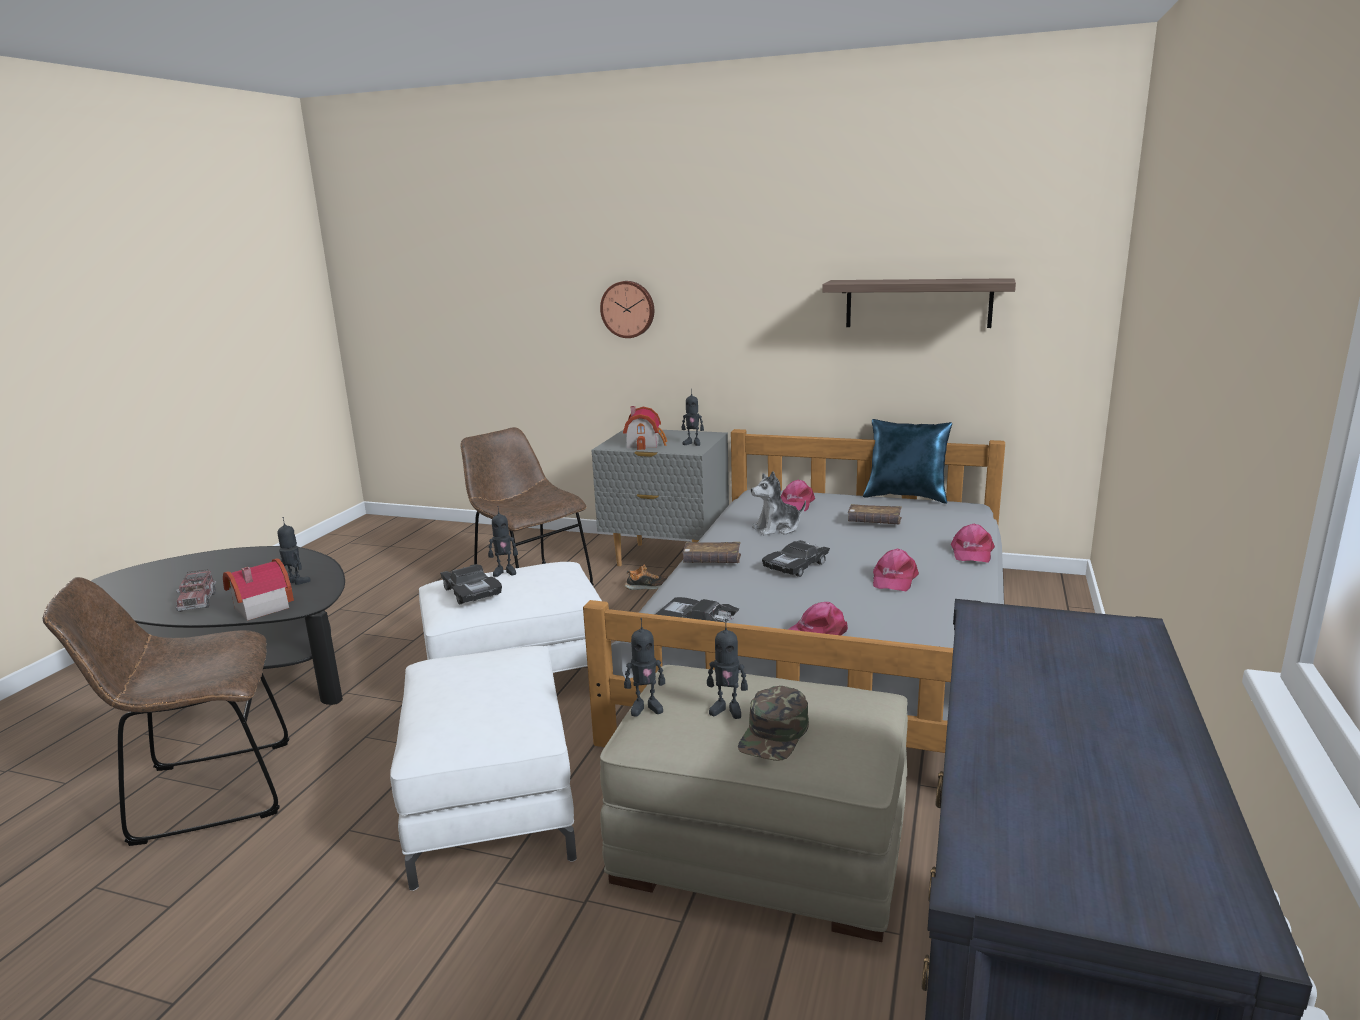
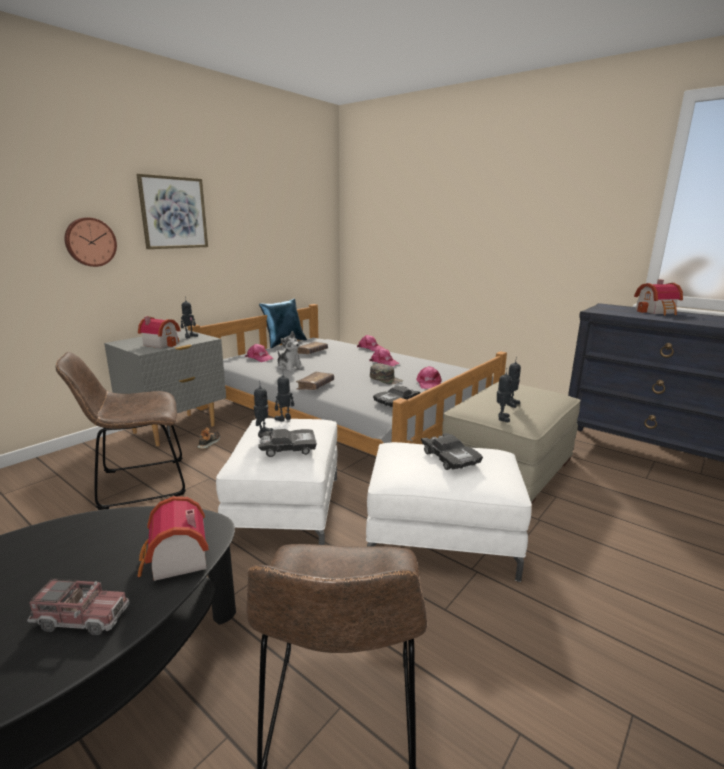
camera: 70 degrees left, 0 degrees up
(296, 582) = (129, 535): toy robot -> toy robot (284, 419)
(736, 272) = (173, 213): none -> picture
(774, 734) = (535, 400): green cap -> green cap (386, 379)
(777, 528) = (289, 367): plush toy -> plush toy turned 45 degrees counterclockwise
(796, 566) = (346, 373): black toy car -> black toy car (450, 458)
(918, 303) = (272, 234): shelf -> none
(1123, 697) = (657, 311): none -> toy house

